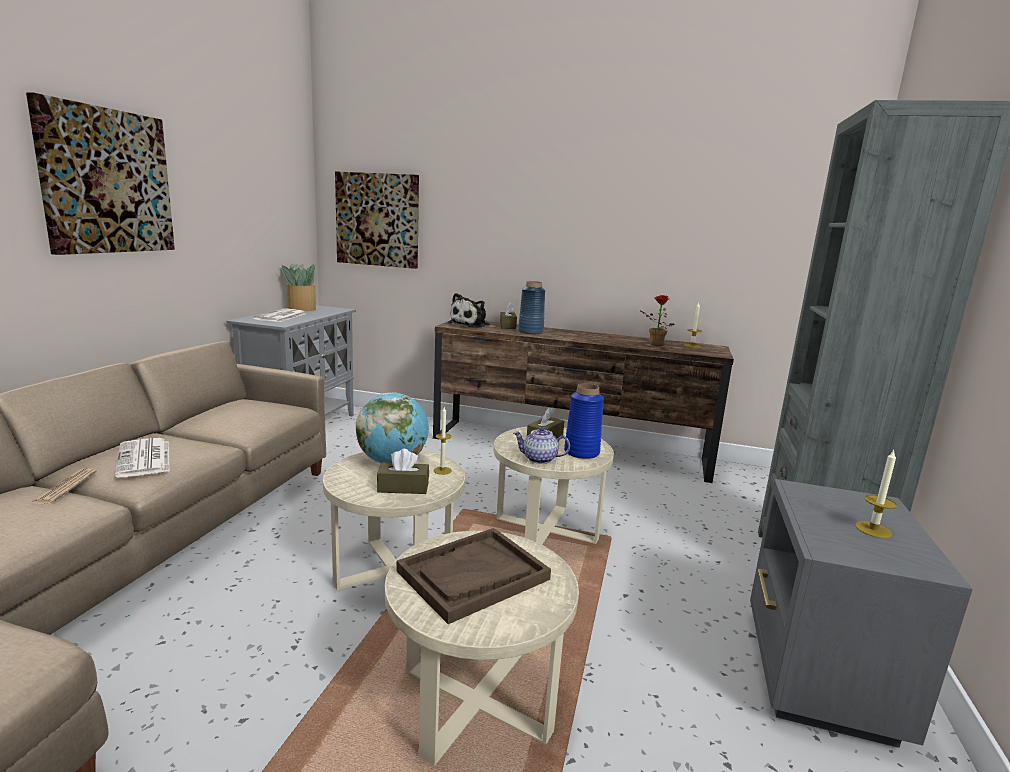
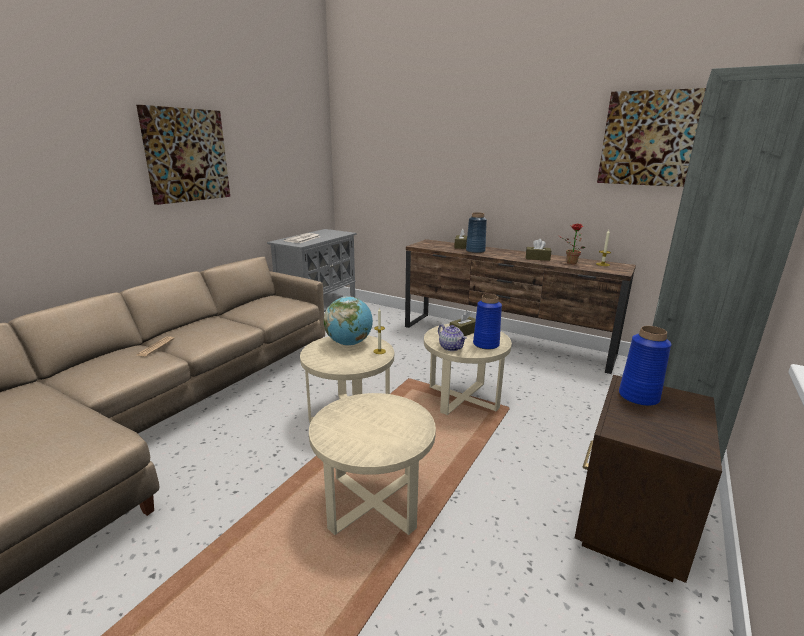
camera: 15 degrees right, 5 degrees up
(144, 459) = (202, 332): newspaper -> none
(301, 309) = (319, 233): potted plant -> none
(378, 220) = (372, 167): picture -> picture (651, 139)
(403, 487) = (348, 361): brown tissue box -> brown tissue box (537, 258)
(471, 324) = (433, 245): plush toy -> none
(473, 576) = (367, 422): brown tray -> none
(539, 459) = (451, 347): teapot -> teapot turned 150 degrees counterclockwise
(816, 678) = (628, 525): grey nightstand -> brown nightstand
(820, 504) = (638, 397): none -> blue vase
(873, 529) = (669, 419): candle -> none

